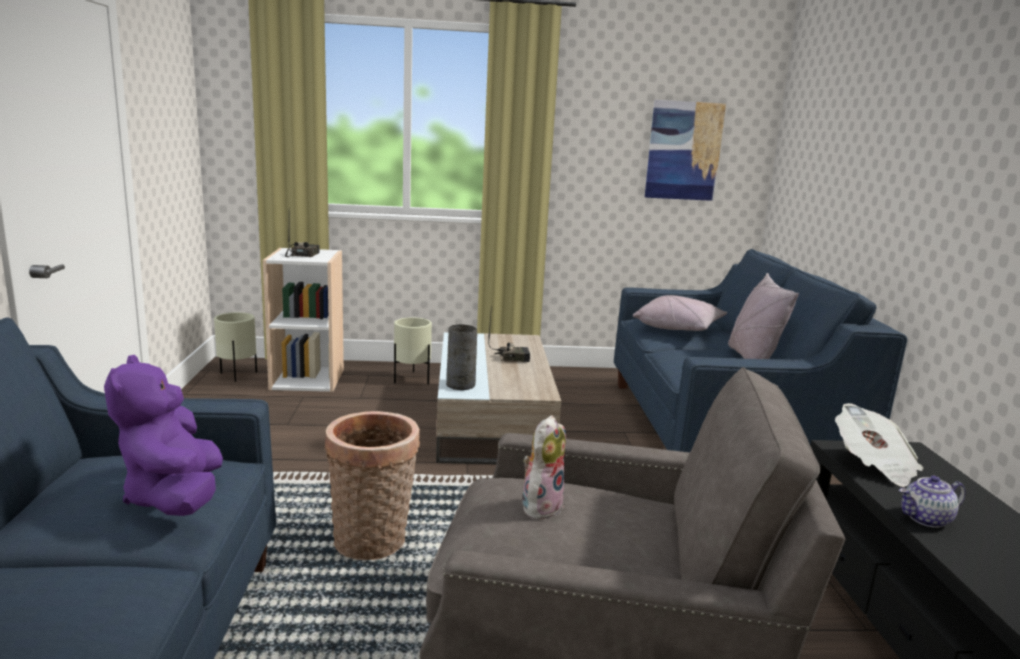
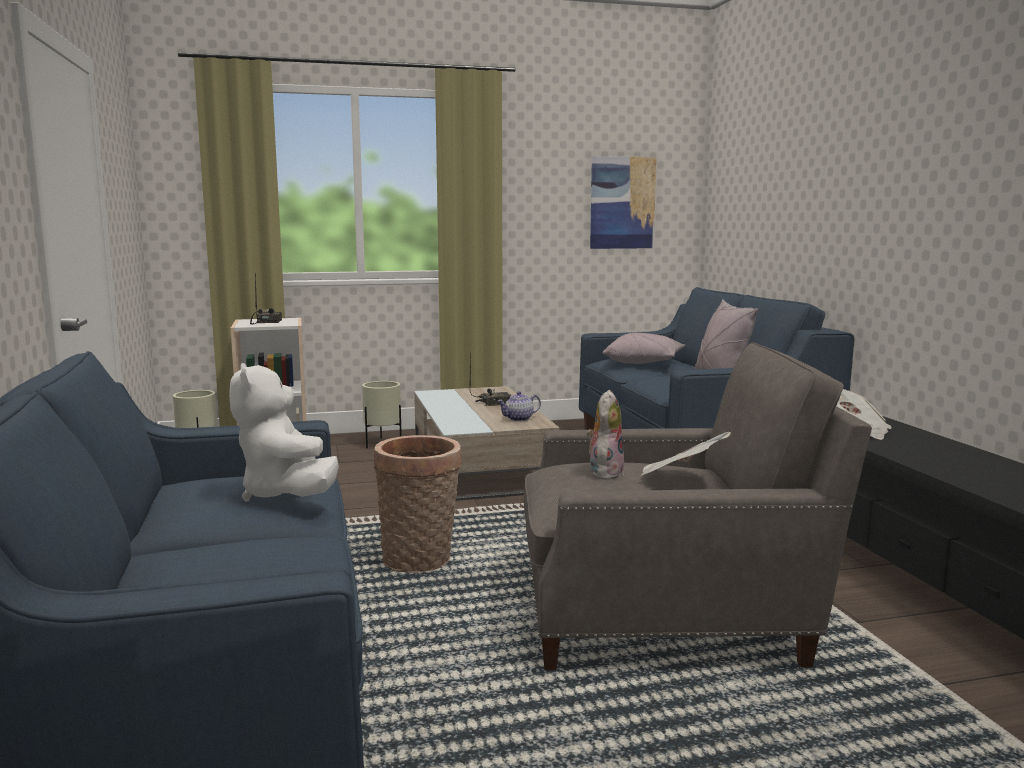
camera: 10 degrees left, 5 degrees down
(175, 498) = (286, 494): purple plush toy -> white plush toy
(460, 385) = (459, 425): grey vase -> none
(624, 528) = (680, 478): none -> newspaper
(926, 519) = (905, 454): teapot -> teapot (519, 419)

